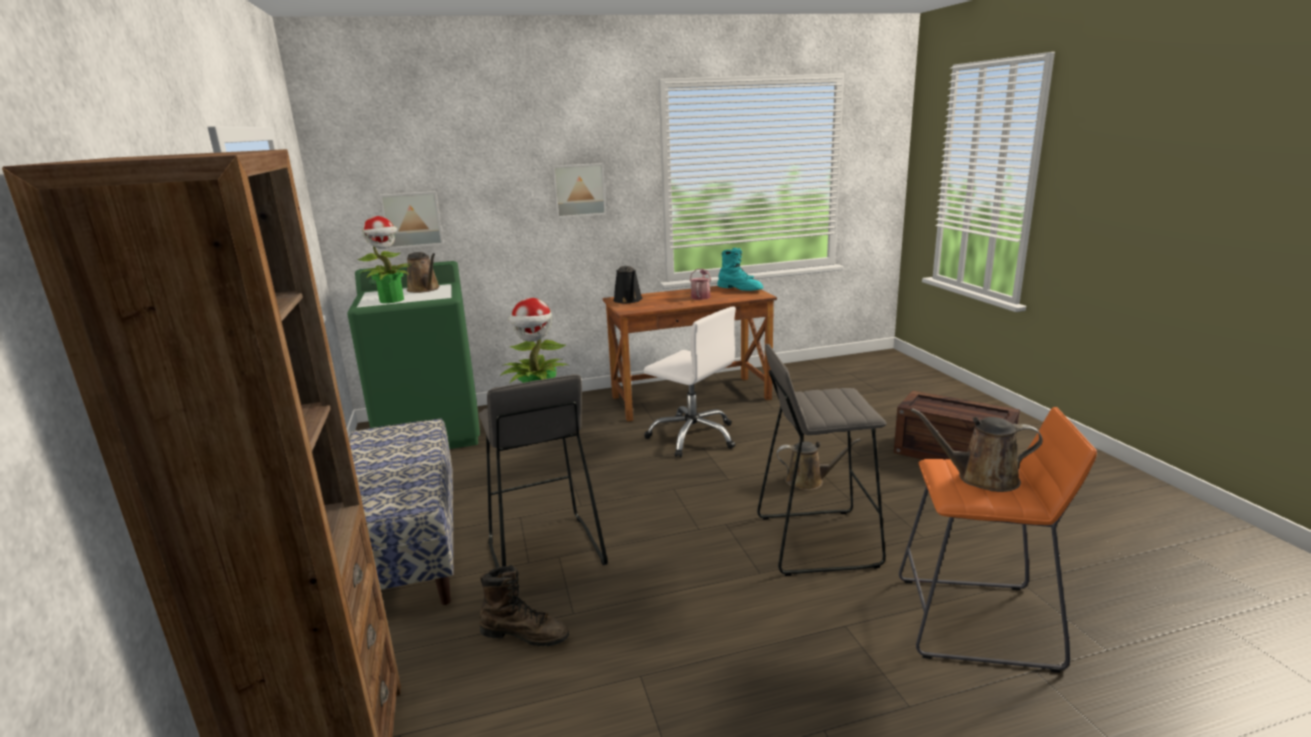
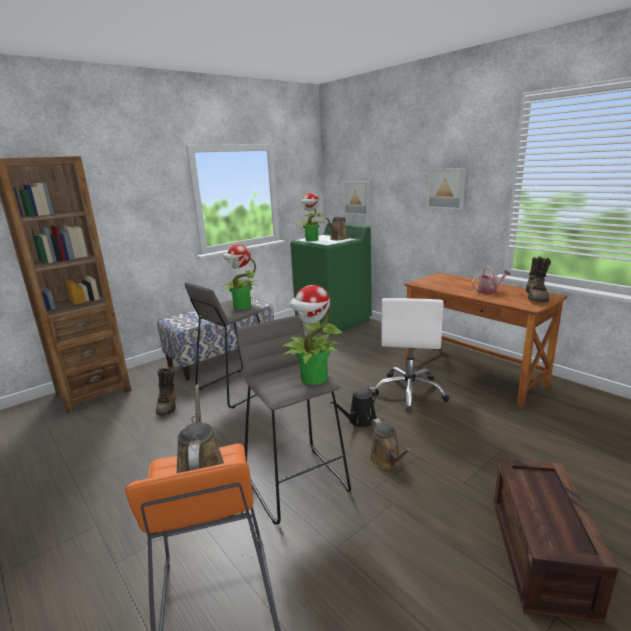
camera: 65 degrees right, 0 degrees up
(628, 300) = (442, 278): black watering can -> black watering can (360, 420)
(740, 289) = (536, 297): turquoise boot -> brown boot
(841, 393) = (314, 378): none -> potted plant

